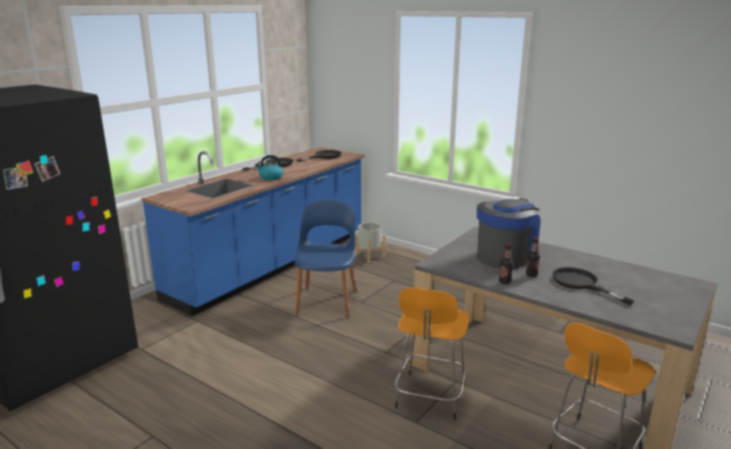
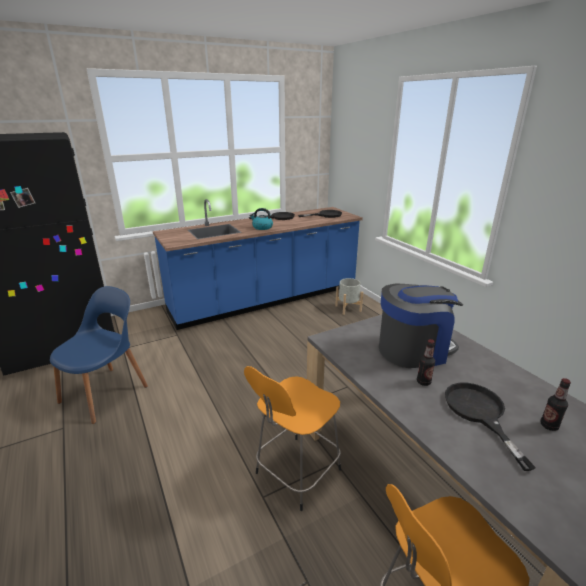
camera: 25 degrees right, 5 degrees up
(327, 301) = (282, 341): blue chair -> blue chair (106, 392)
(504, 282) = (382, 383): bottle -> bottle (549, 426)

